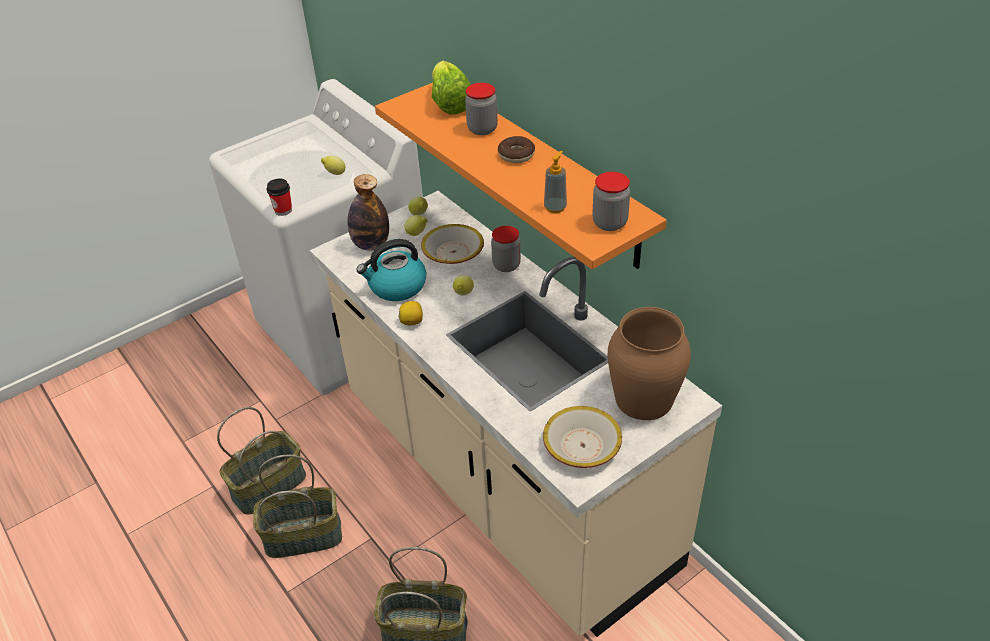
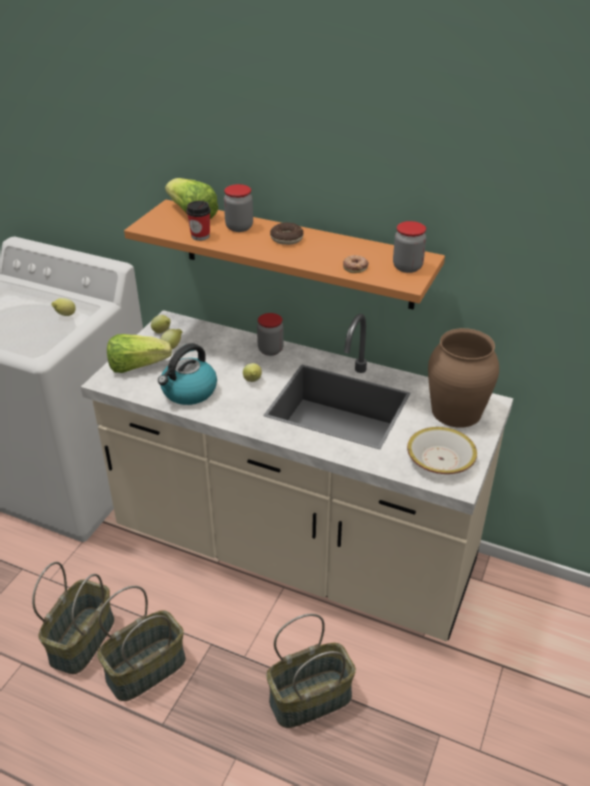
camera: 30 degrees left, 5 degrees down
(283, 210) = (38, 356): cup -> cup (200, 236)
(371, 244) = (137, 366): bottle -> lettuce
(412, 321) = (225, 414): lemon -> none
(453, 252) = (217, 353): bowl -> none
(555, 207) = (355, 267): soap dispenser -> donut

